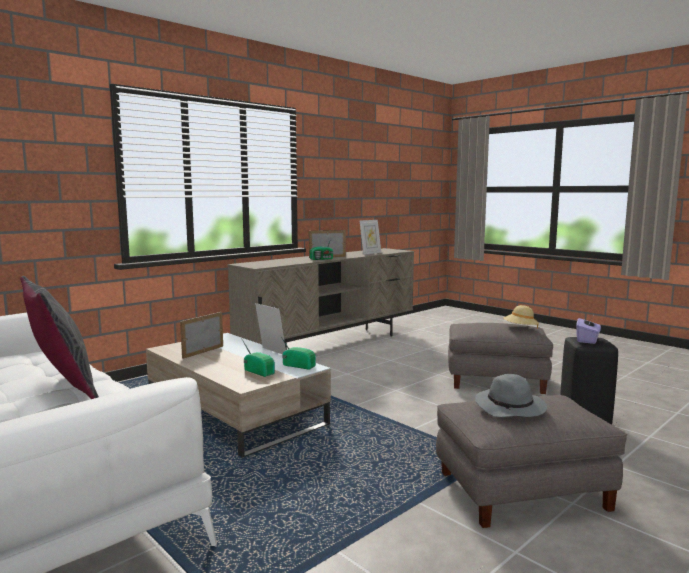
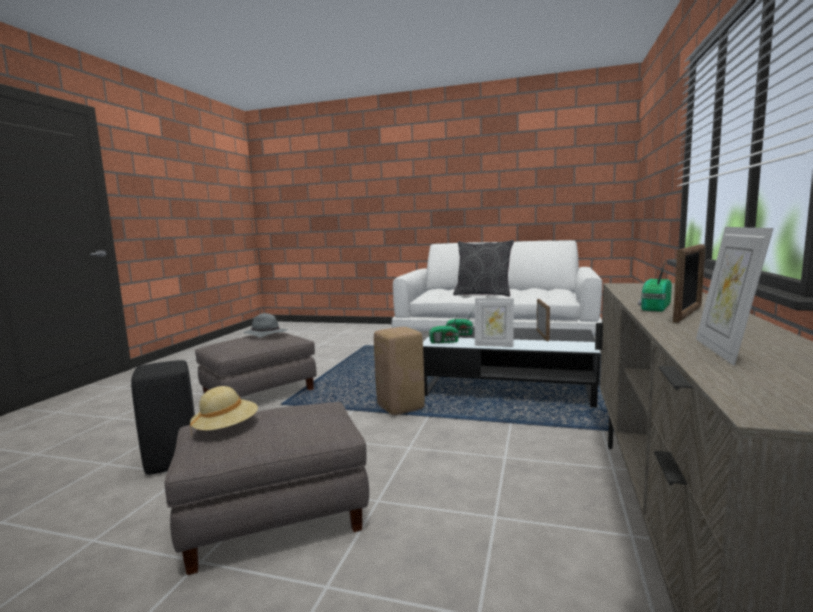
camera: 150 degrees right, 0 degrees up
(234, 412) = (508, 386): beige coffee table -> black coffee table
(366, 419) = (399, 407): none -> beige stool
(587, 340) = (164, 364): purple tissue box -> none

